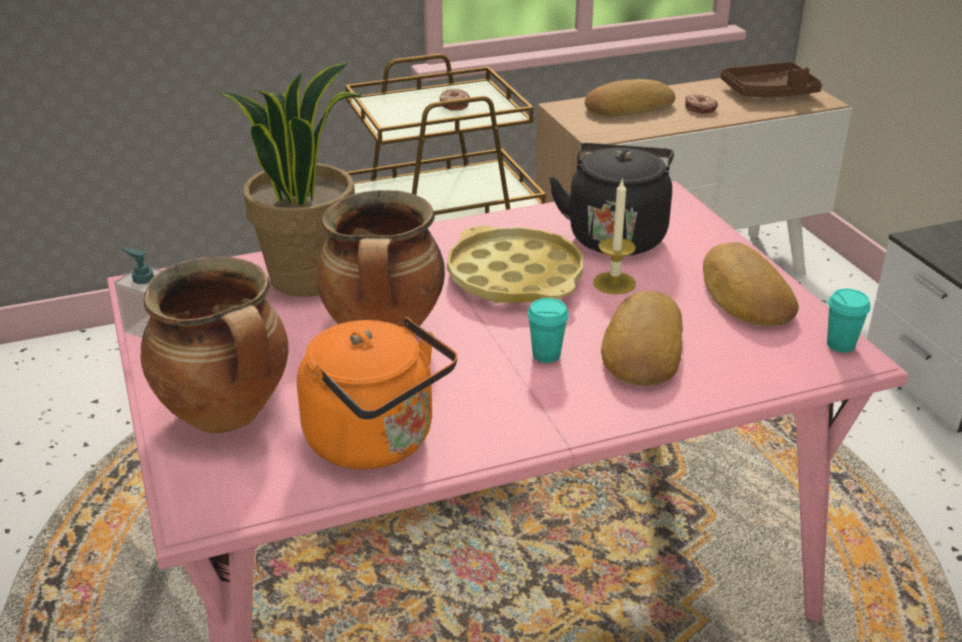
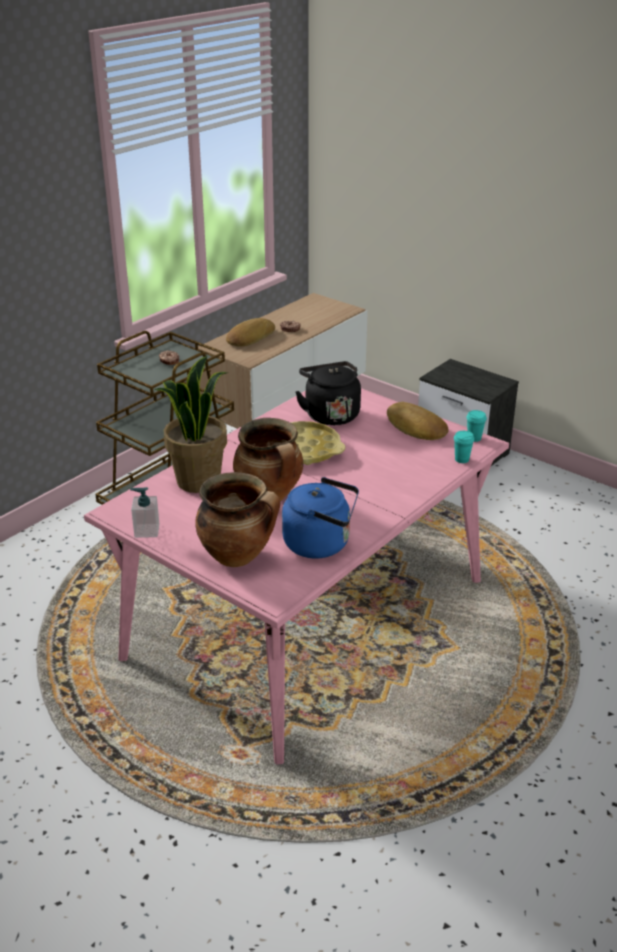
camera: 30 degrees left, 0 degrees up
(377, 442) = (321, 544): orange kettle -> blue kettle
(546, 355) = (355, 482): turquoise cup -> turquoise cup (462, 459)
(614, 283) = (352, 438): candle -> none
(641, 349) = (394, 466): bread -> none
(769, 93) = (318, 310): brown tray -> none

